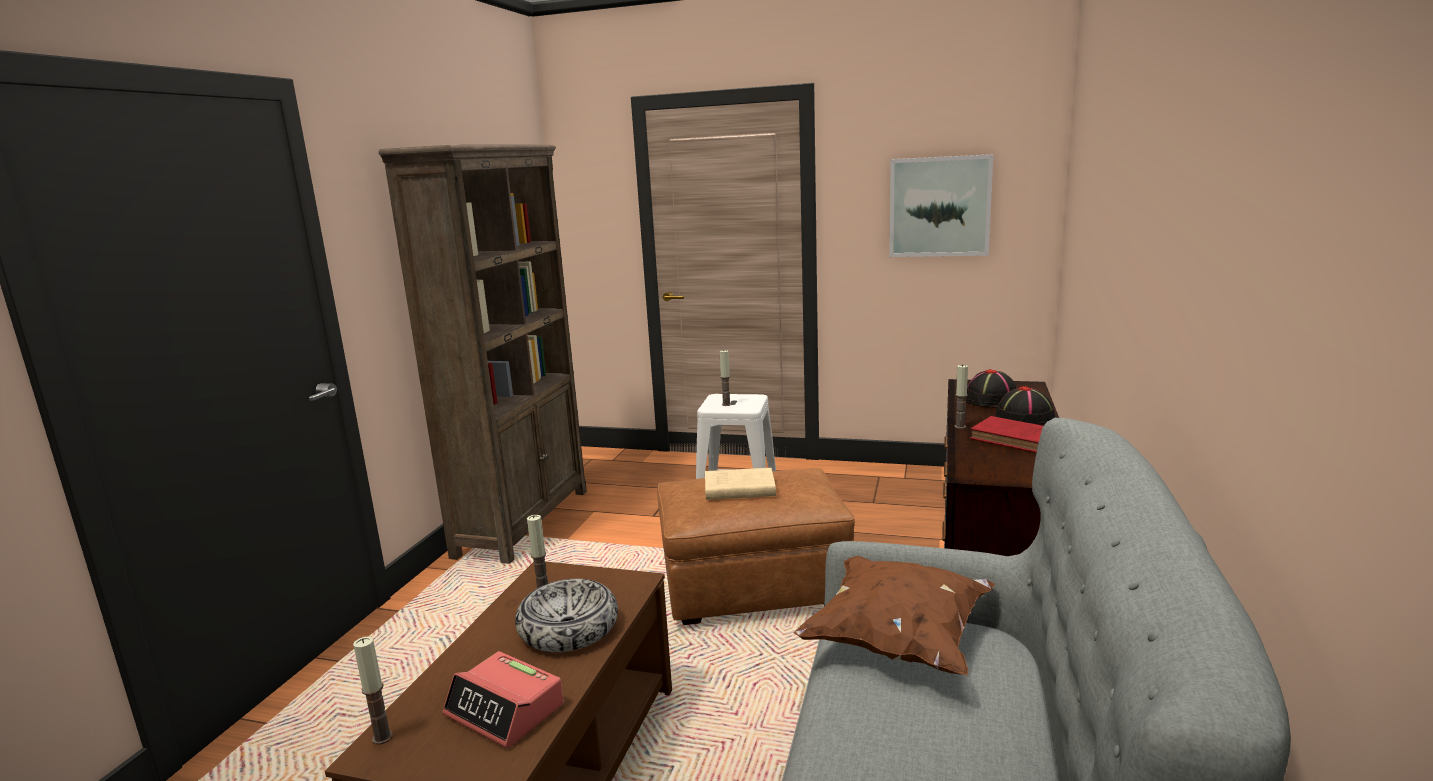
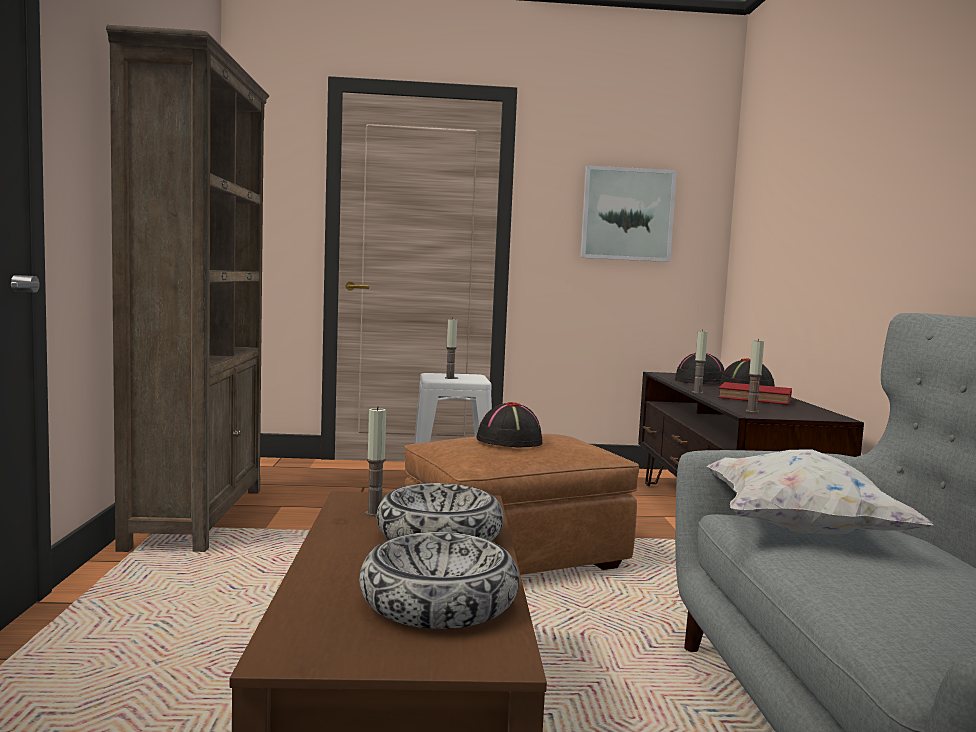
camera: 20 degrees left, 10 degrees down
(382, 737) = (289, 638): candle -> candle (752, 411)
(505, 710) = (439, 602): alarm clock -> bowl
(737, 489) = (509, 441): beige book -> black hat
(898, 641) = (800, 530): brown pillow -> white pillow

